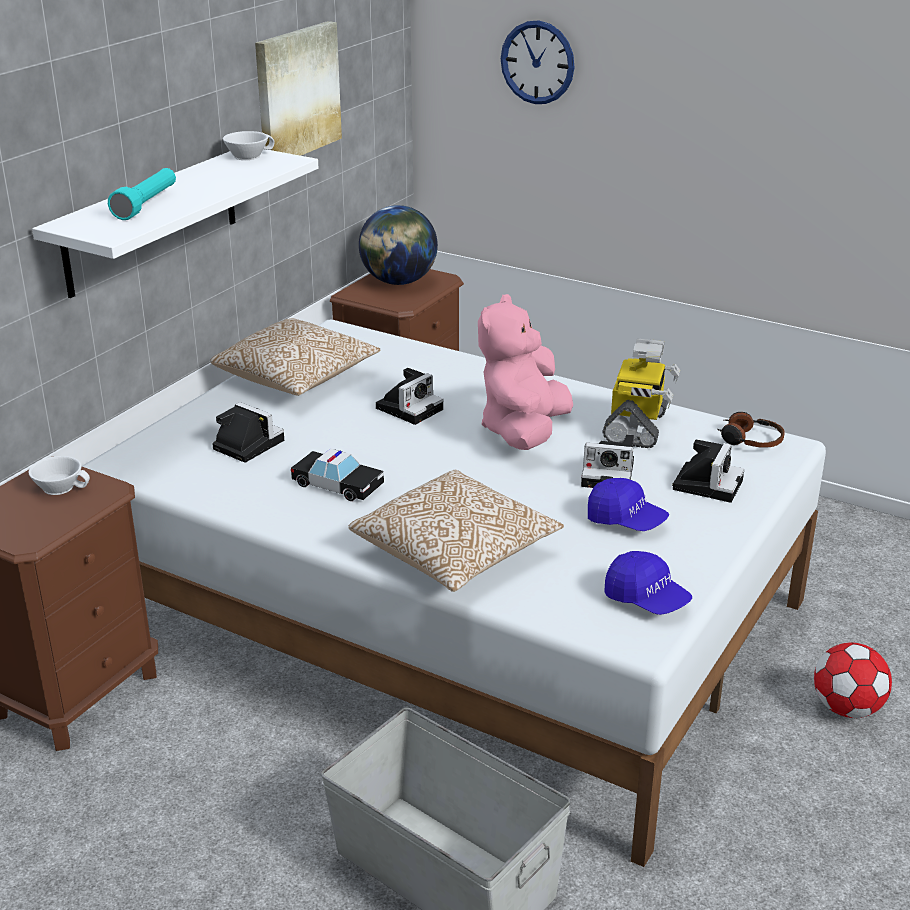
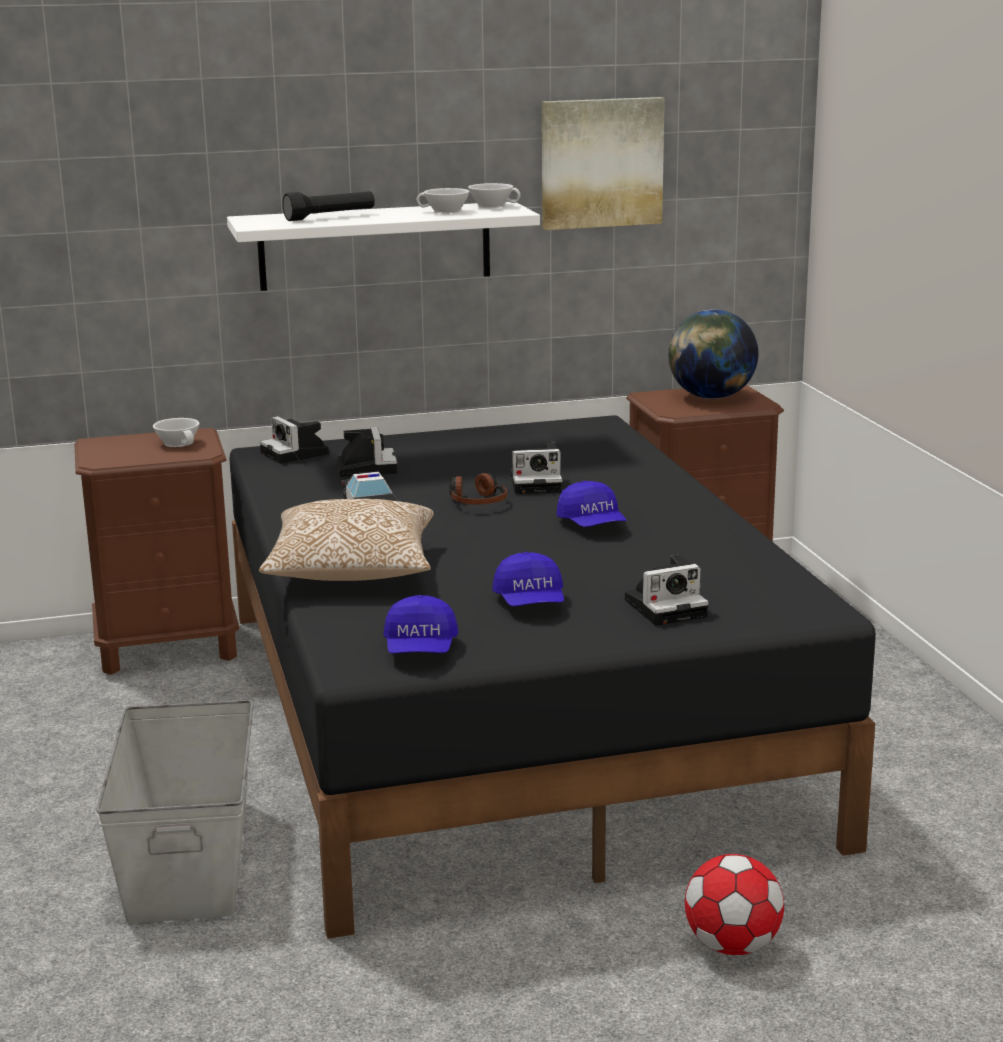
camera: 45 degrees right, 10 degrees down
(147, 205) = (330, 217): turquoise flashlight -> black flashlight
(229, 173) = (445, 211): none -> white cup
(296, 378) = (495, 442): pillow -> none
(456, 615) = (506, 718): white bed -> black bed
(524, 432) = (592, 525): pink plush toy -> blue cap
(537, 62) = (888, 166): wall clock -> none
(610, 474) = (596, 572): camera -> camera (296, 454)
(637, 427) = (702, 553): toy robot -> none
(750, 440) = (792, 596): headphones -> headphones (476, 501)

